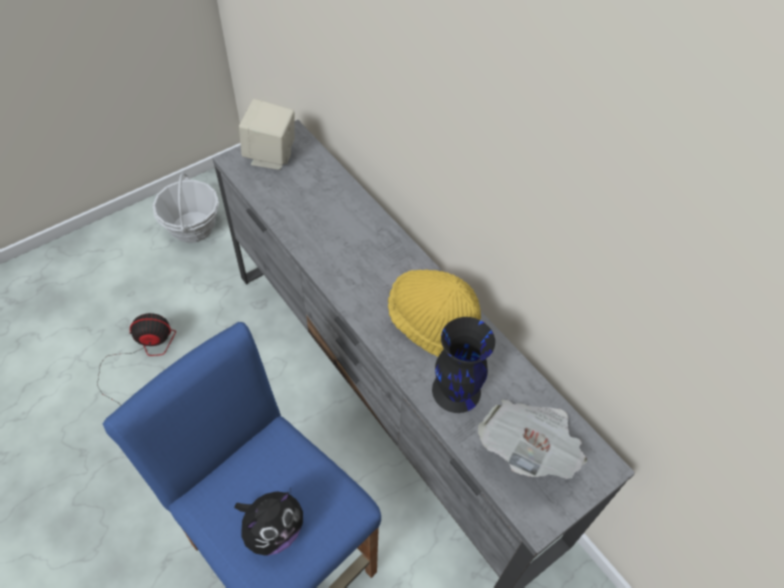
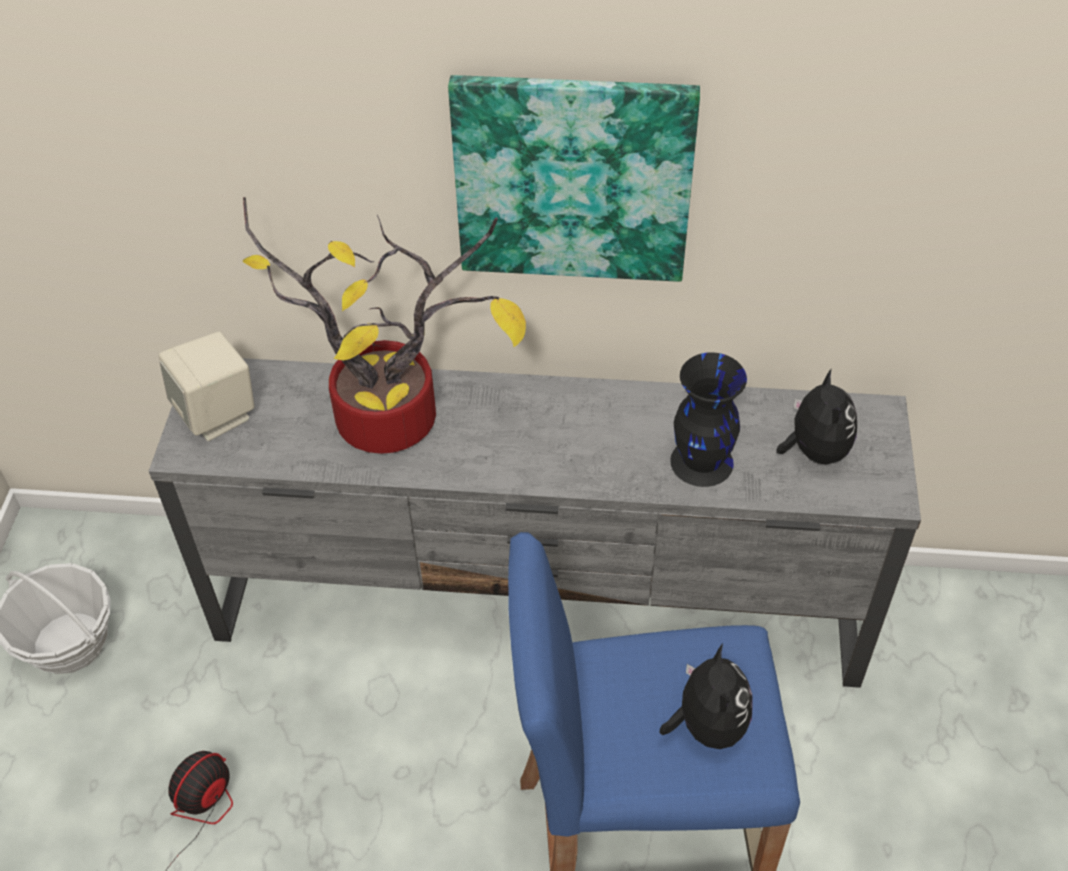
camera: 45 degrees left, 5 degrees down
(343, 223) = (395, 414): none -> potted plant
(433, 324) = (607, 427): yellow hat -> none
(483, 143) = (573, 178): none -> picture
(529, 448) = (814, 451): newspaper -> plush toy

